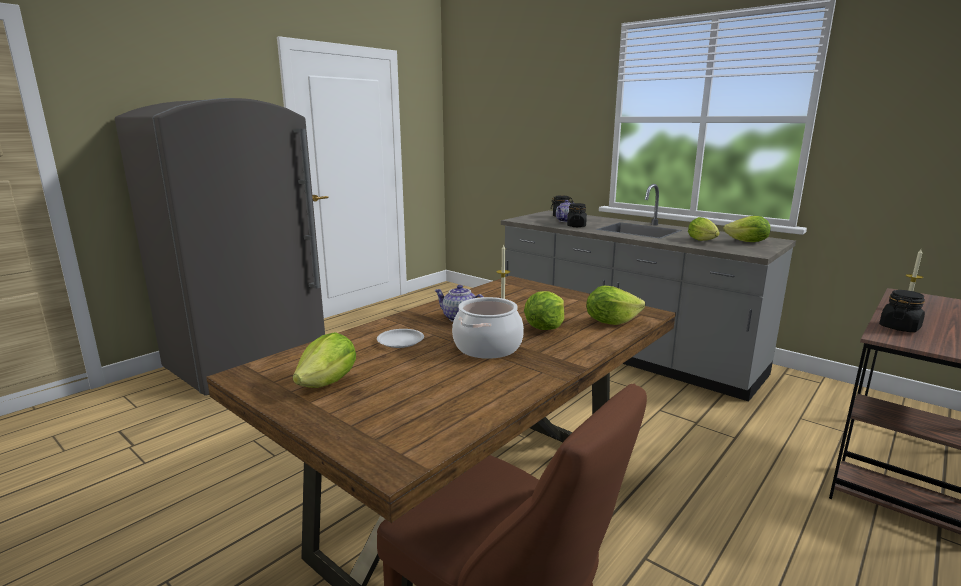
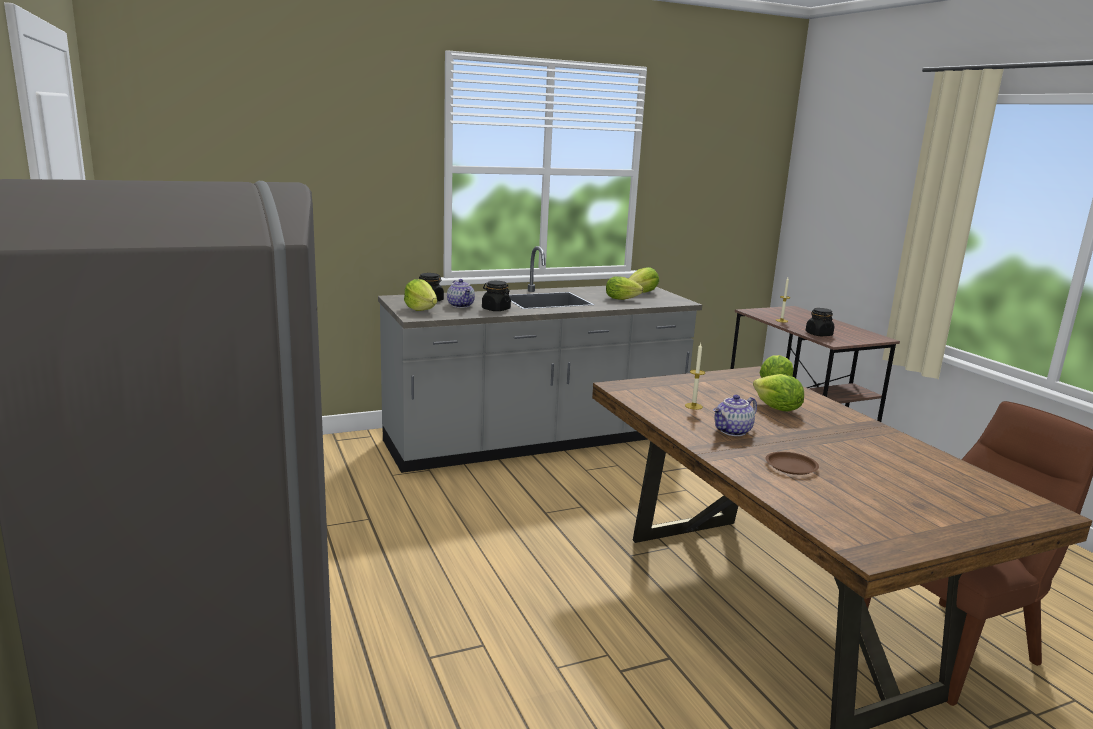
camera: 65 degrees left, 0 degrees up
(328, 383) = (896, 513): lettuce -> lettuce (421, 309)
(401, 341) = (791, 466): white plate -> brown plate
(487, 347) = (820, 438): cooking pot -> none

